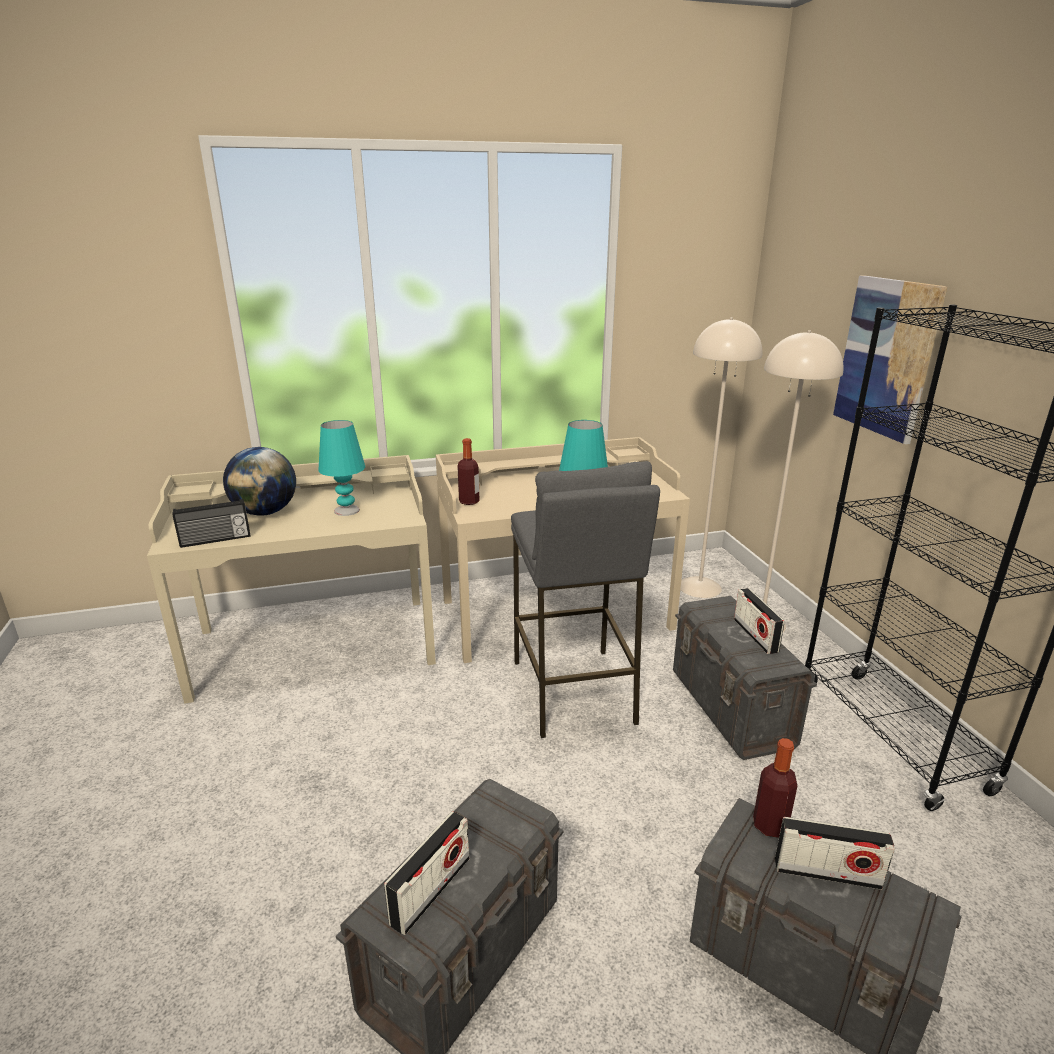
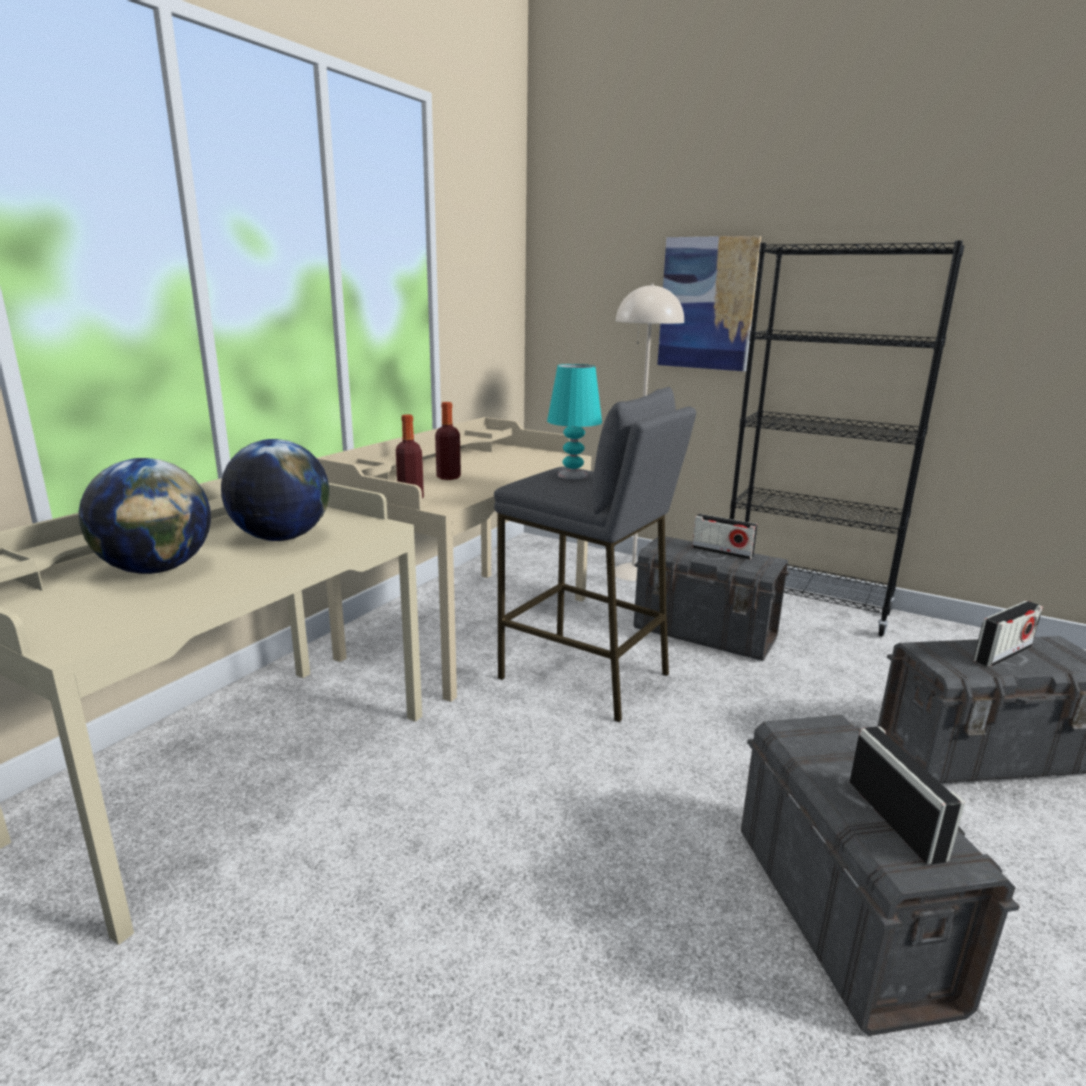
camera: 45 degrees left, 5 degrees down
(215, 540) = (147, 615): radio -> none
(346, 510) = (281, 538): turquoise table lamp -> globe
(700, 587) = (553, 564): beige floor lamp -> none
(769, 825) = (939, 647): bottle -> bottle (448, 477)

